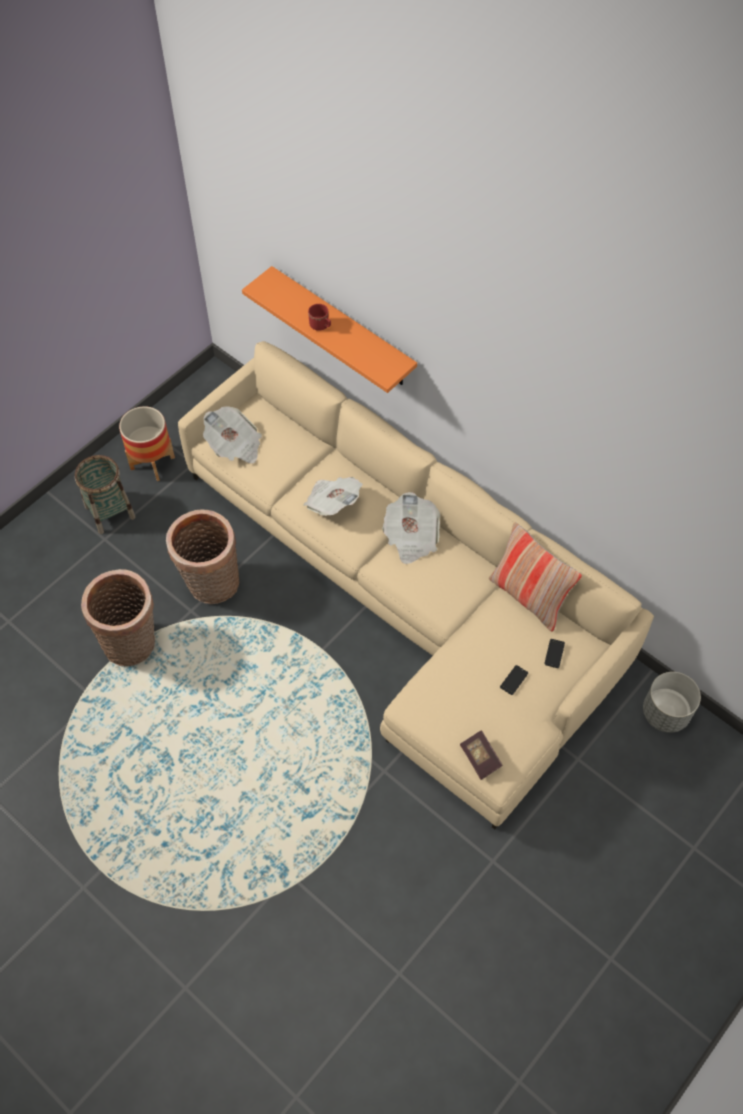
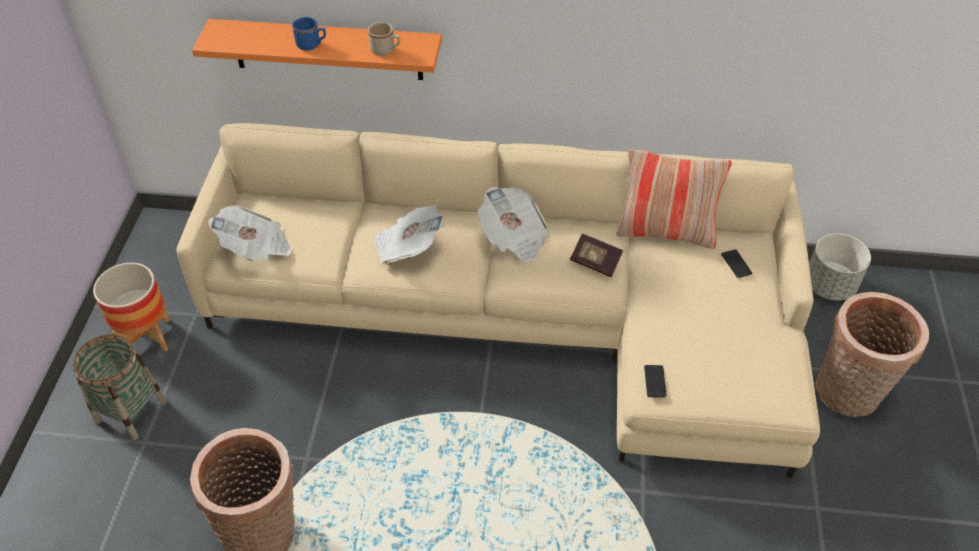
camera: 35 degrees left, 10 degrees down
(211, 585) = (309, 419): basket -> basket (848, 394)
(321, 326) = (312, 45): red mug -> blue mug
(366, 358) = (386, 50): none -> beige mug
(480, 758) = (763, 395): book -> book (595, 262)
(514, 680) = (725, 306): phone -> phone (655, 381)

